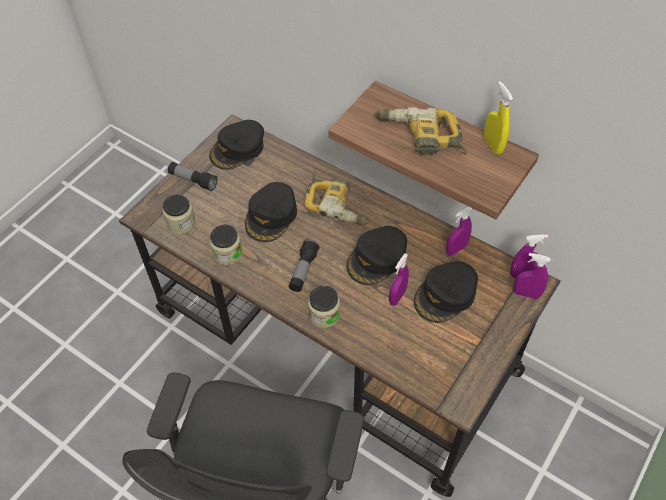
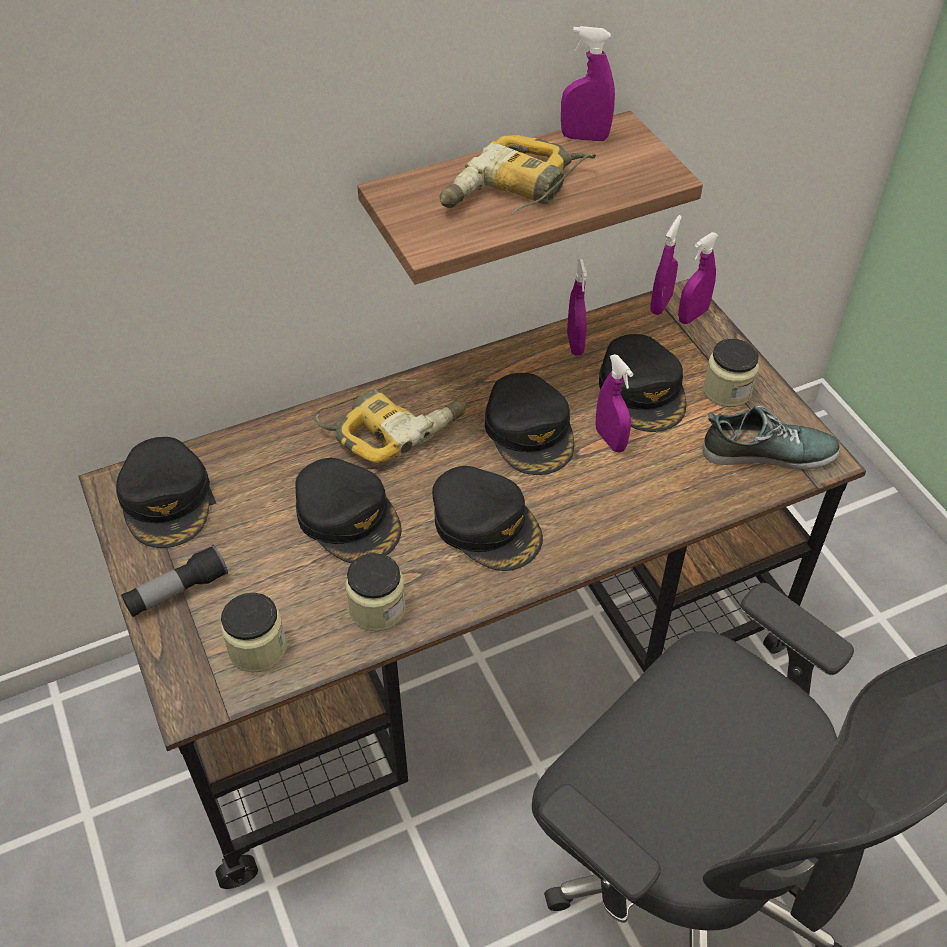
camera: 60 degrees left, 5 degrees down
(303, 270) = (487, 525): flashlight -> black cap
(324, 315) = (585, 536): jar -> jar (727, 390)
(445, 375) = (768, 452): none -> shoe
(492, 145) = (584, 137): yellow spray bottle -> purple spray bottle

